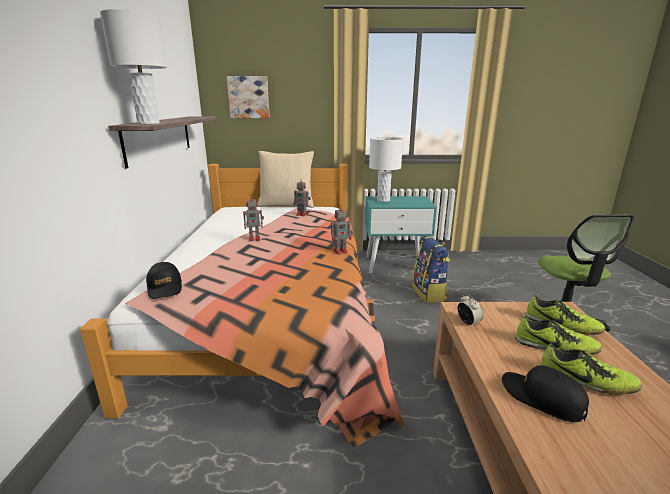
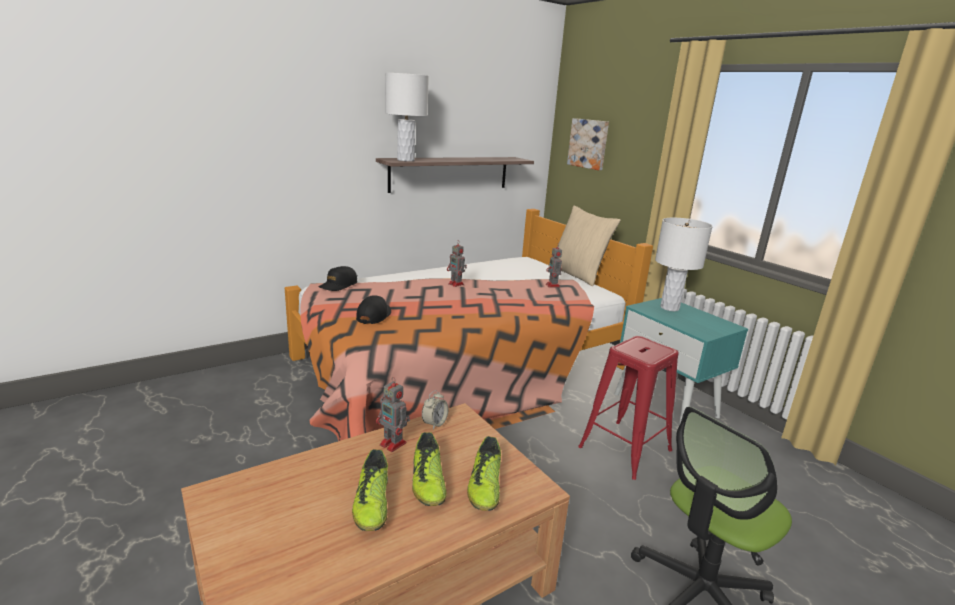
camera: 55 degrees right, 0 degrees up
(341, 251) = (480, 322): toy robot -> toy robot (394, 444)
(429, 293) = (625, 448): backpack -> red stool
(542, 398) = (326, 476): black cap -> black cap (374, 315)

